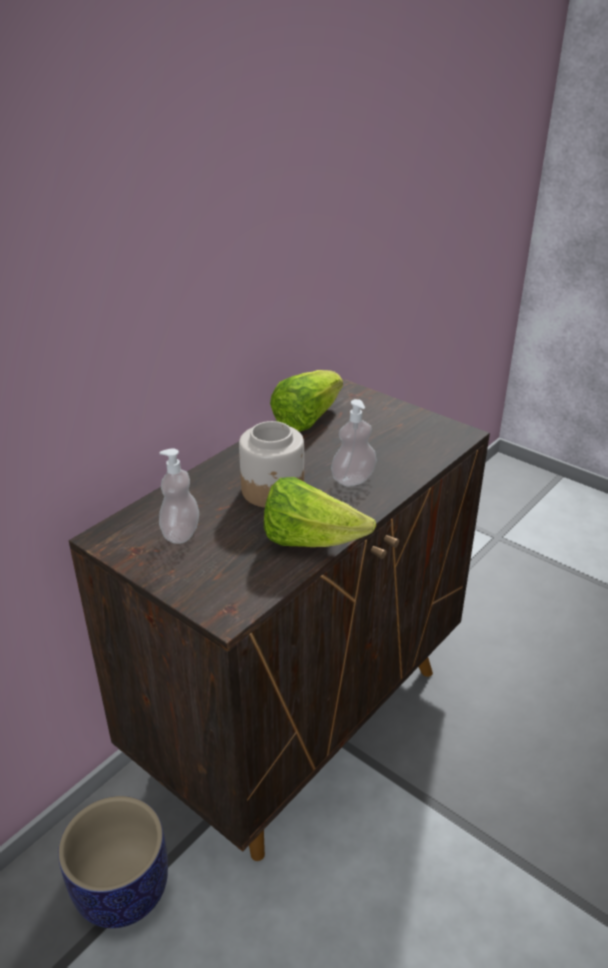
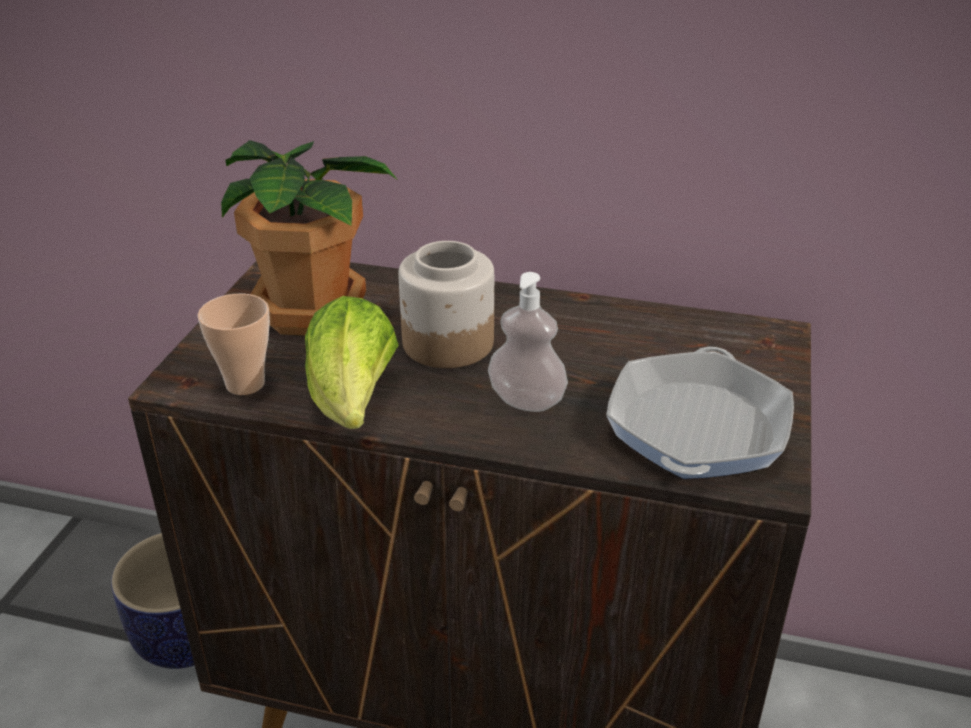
camera: 65 degrees right, 0 degrees up
(181, 533) = (313, 308): soap dispenser -> potted plant
(254, 582) = (245, 384): none -> cup
(306, 419) = (651, 320): lettuce -> none
(411, 438) = (697, 427): none -> frying pan

